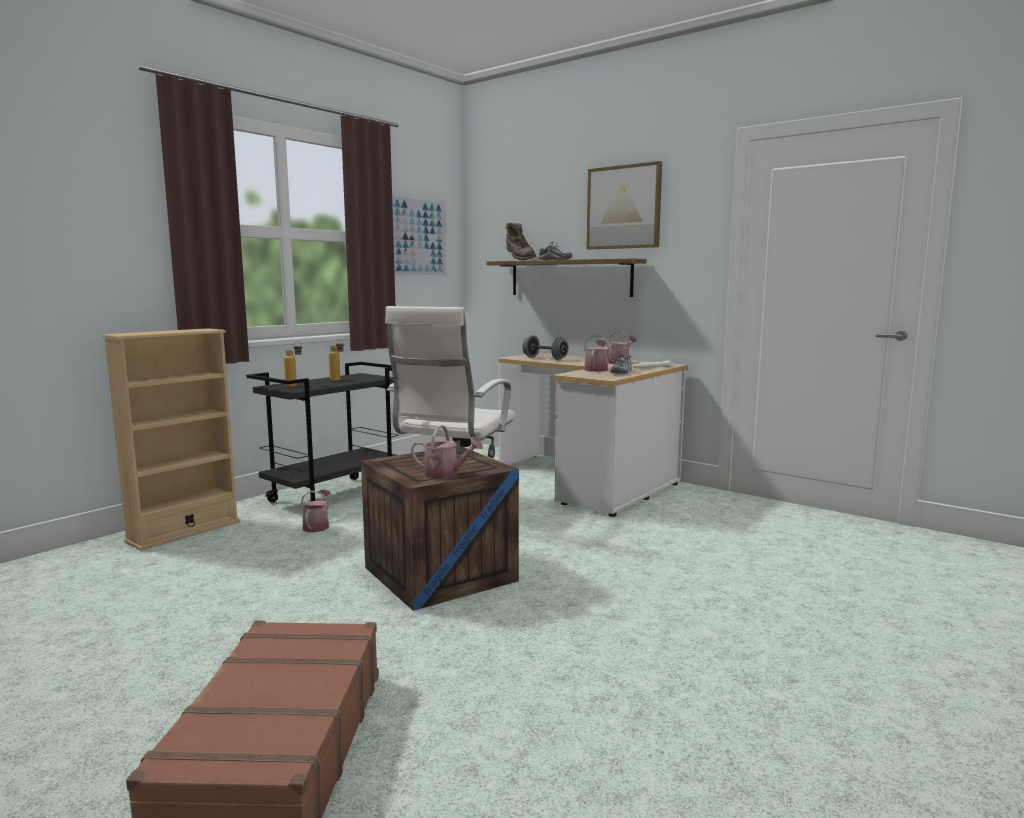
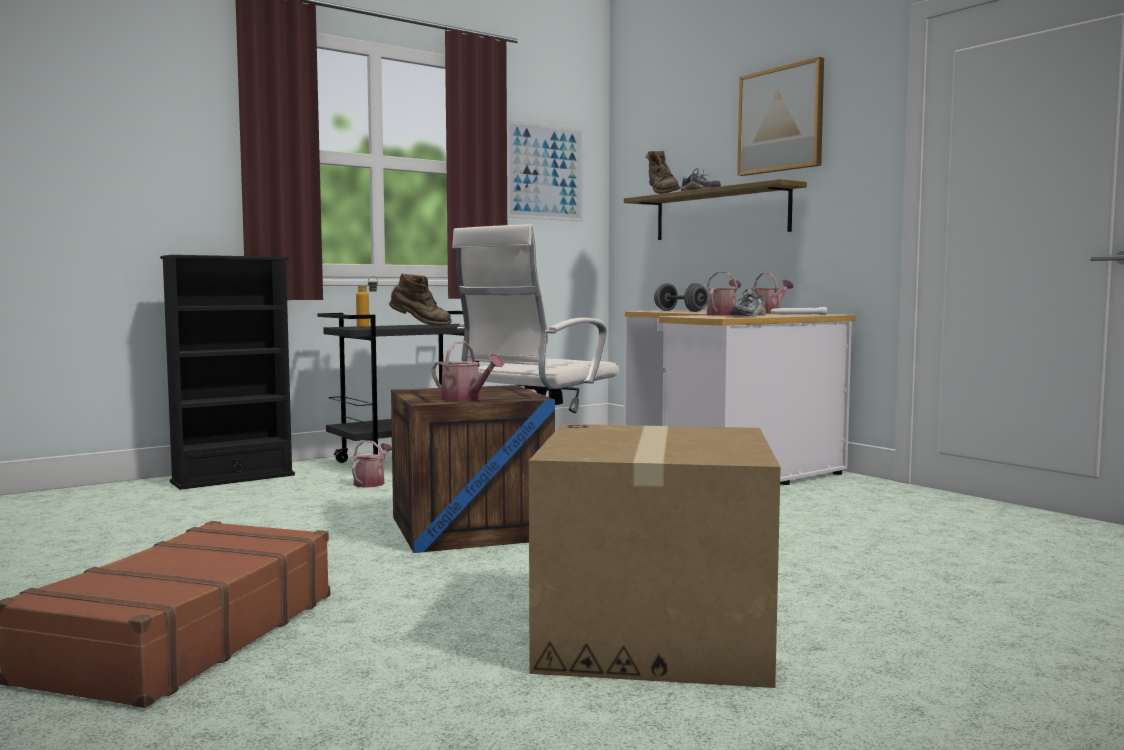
camera: 15 degrees right, 5 degrees down
(184, 531) = (233, 479): beige bookcase -> black bookcase
(338, 380) = (420, 325): bottle -> brown boot
(670, 684) = (655, 634): none -> cardboard box

